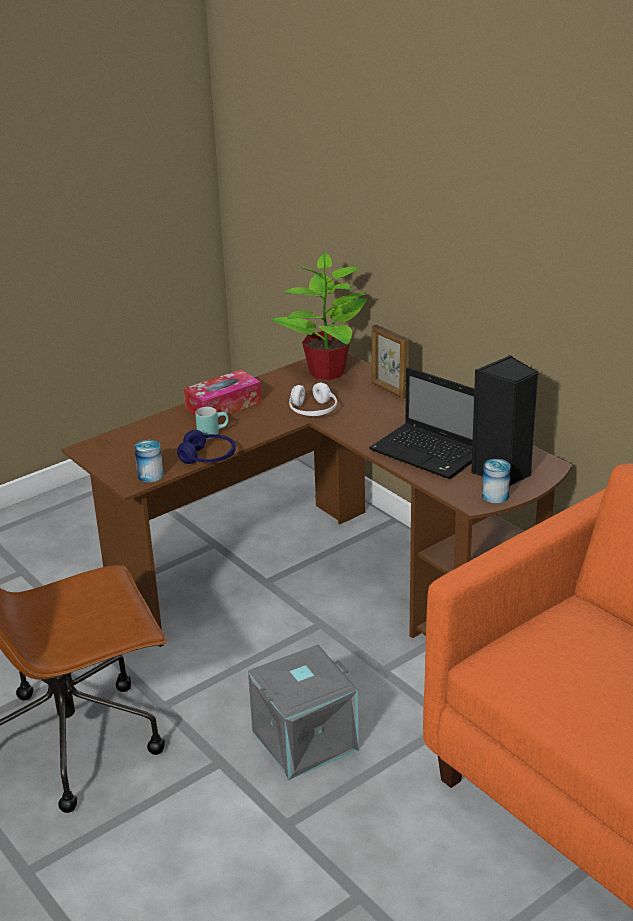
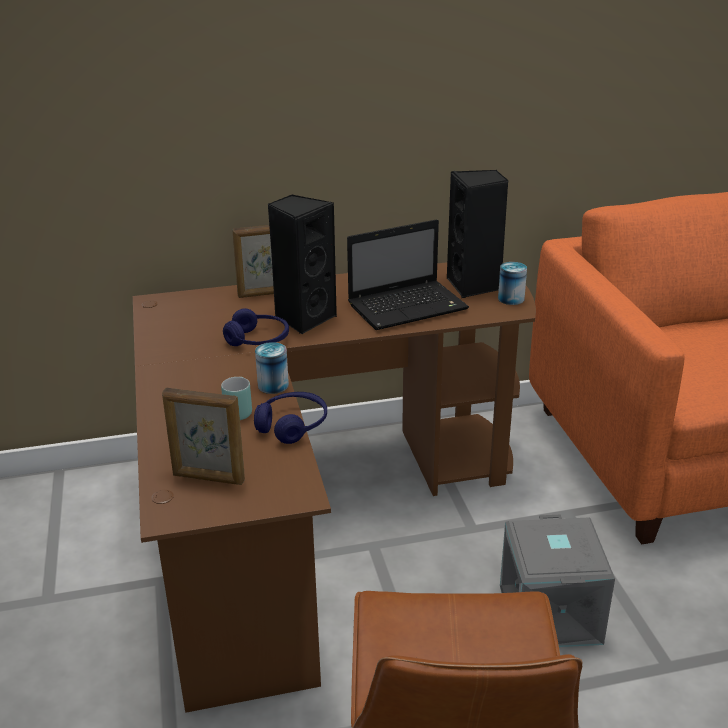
camera: 65 degrees left, 0 degrees up
(129, 449) = (208, 478): none -> picture frame
(150, 475) = (295, 475): can -> can (273, 385)
(223, 405) = (178, 388): tissue box -> none
(313, 411) = (258, 340): white headphones -> blue headphones
(326, 372) = (183, 314): potted plant -> none
(364, 417) = (304, 318): none -> black speaker

